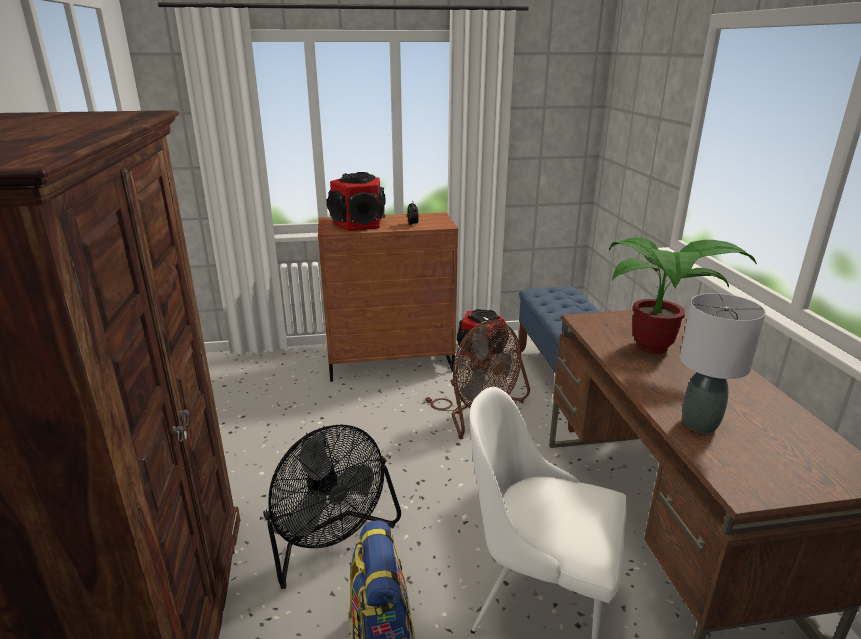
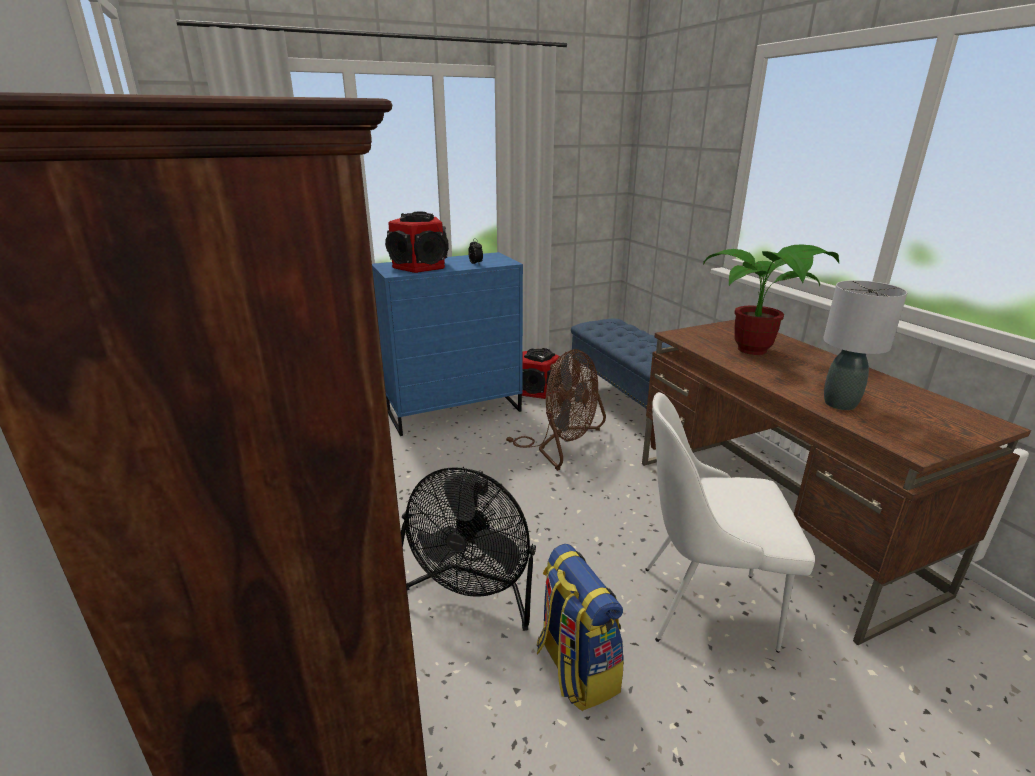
camera: 15 degrees left, 0 degrees up
(324, 541) = (470, 588): black fan -> black fan turned 75 degrees clockwise
(391, 363) = (454, 411): brown dresser -> blue dresser

